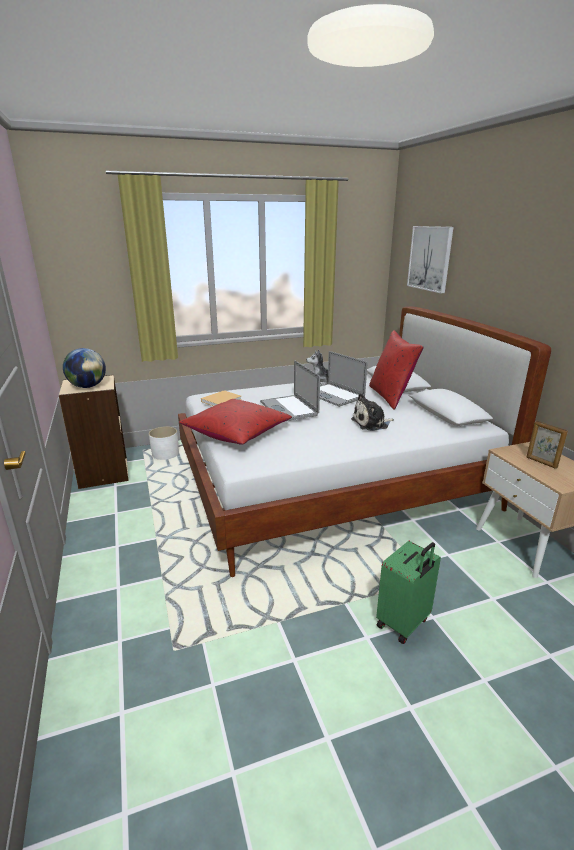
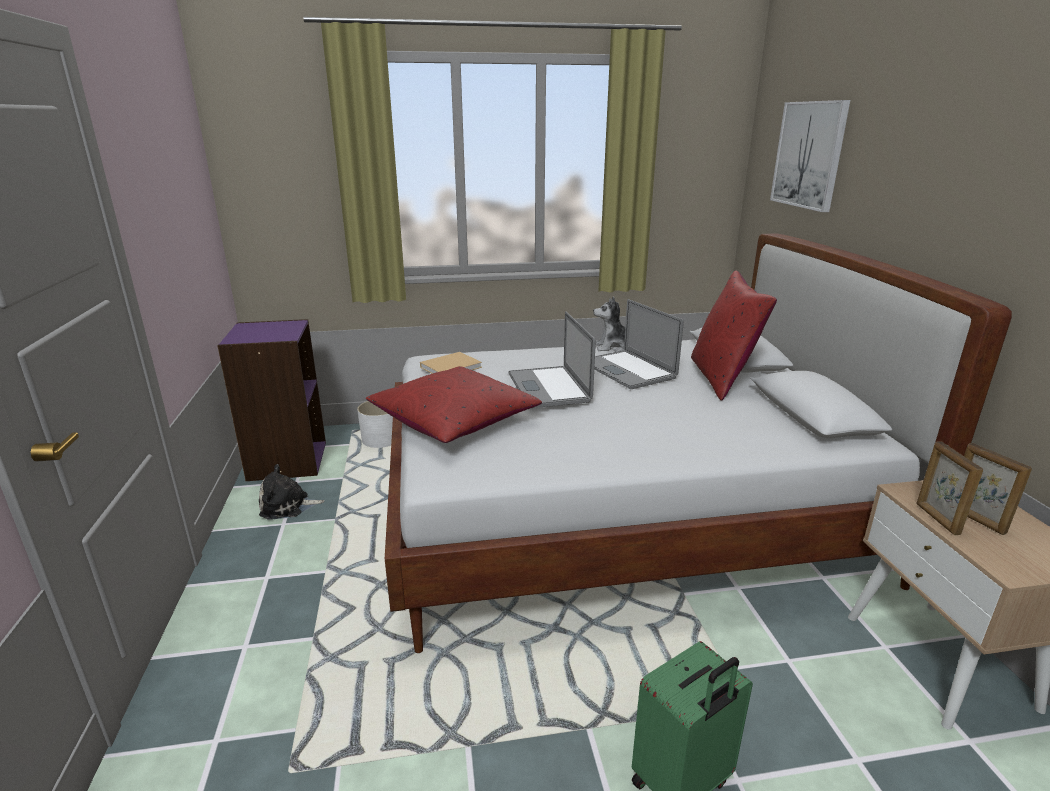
camera: 10 degrees right, 0 degrees up
(88, 386) = (263, 335): globe -> none
(103, 473) = (286, 461): beige bookcase -> purple bookcase
(371, 423) = (676, 422): plush toy -> plush toy (288, 506)
(522, 464) = (937, 519): none -> picture frame

